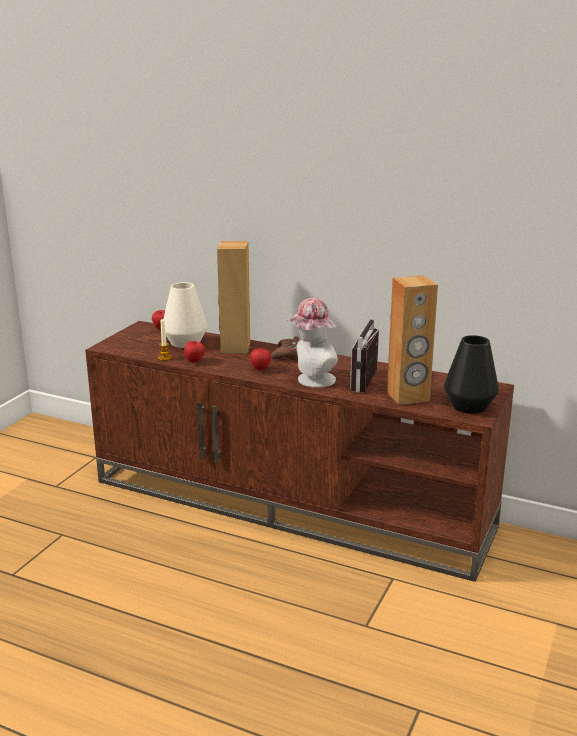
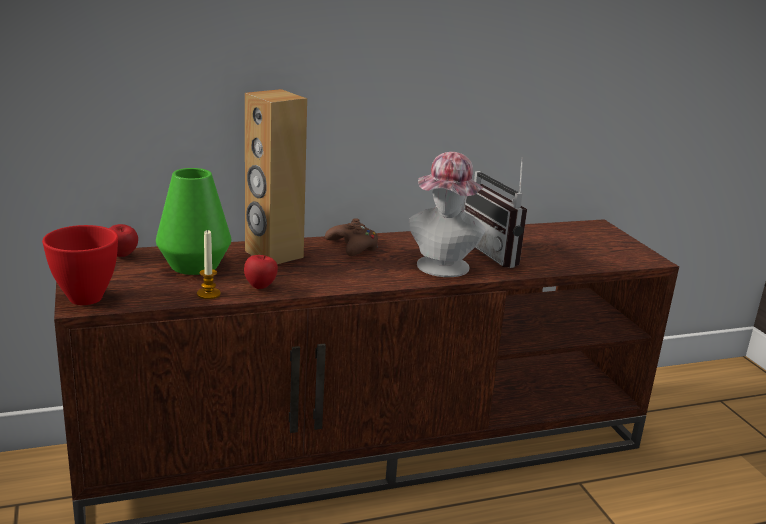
camera: 45 degrees left, 0 degrees up
(110, 344) = (84, 298): none -> red bowl
(185, 342) = (194, 265): white vase -> green vase
(260, 369) = (360, 272): apple -> none
(408, 396) = (559, 257): brown speaker -> none
(469, 406) = (621, 251): black vase -> none

